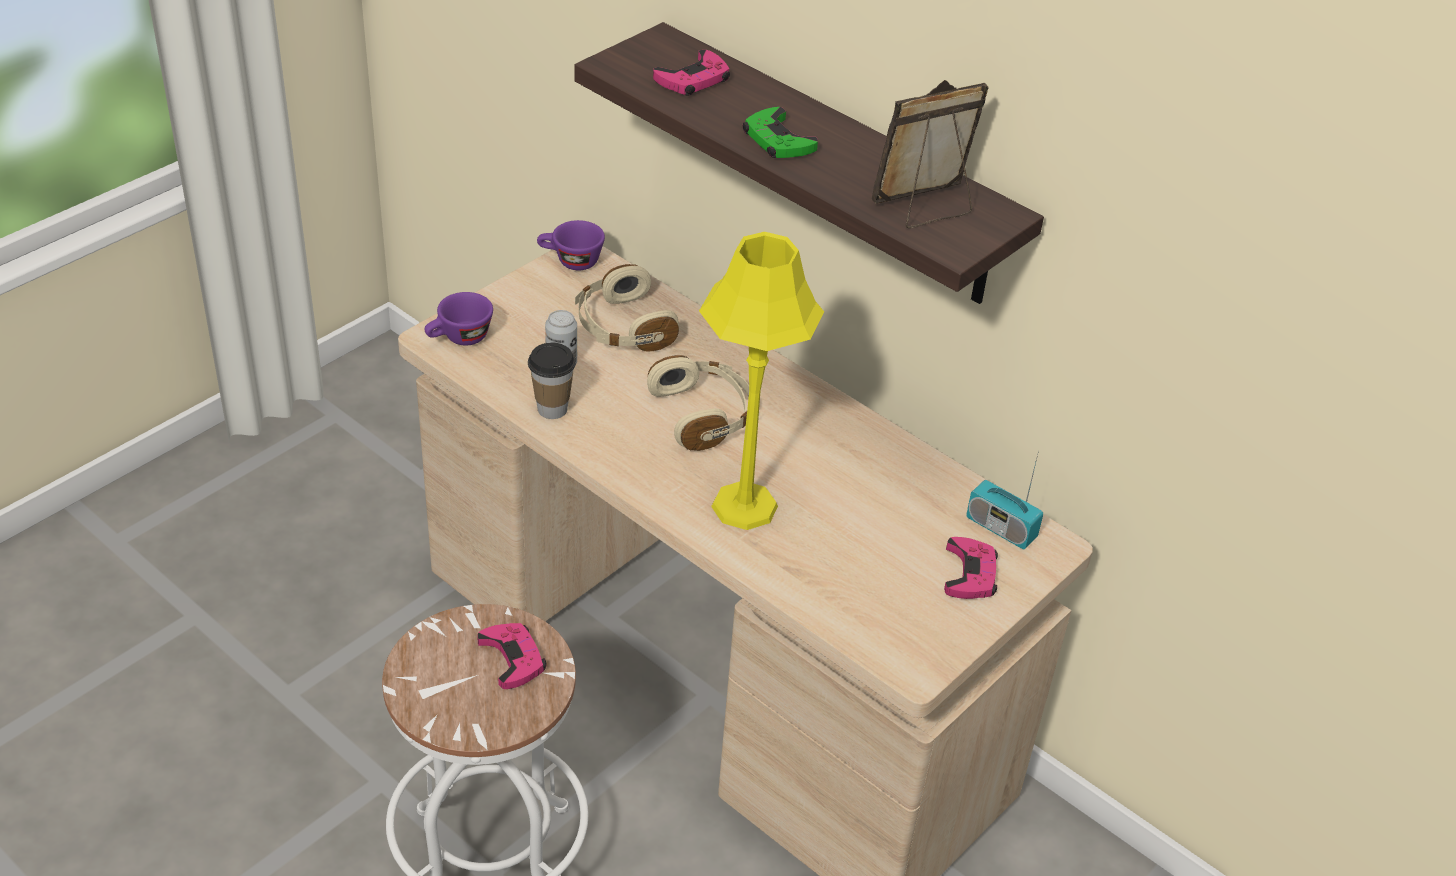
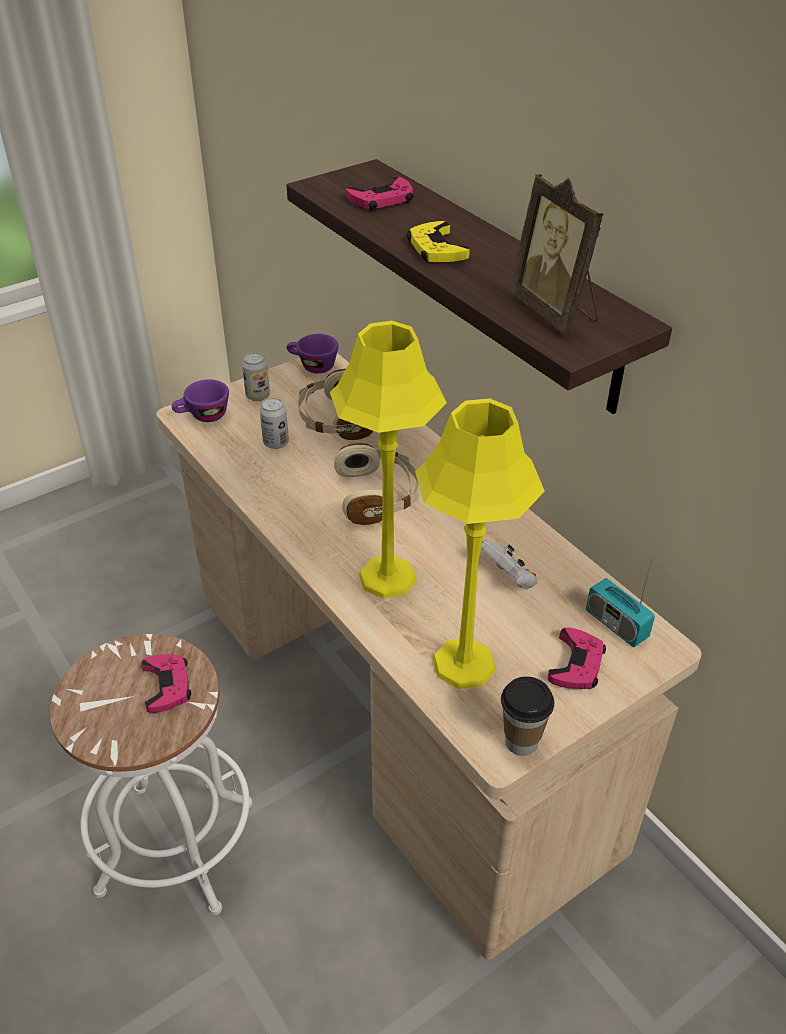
camera: 15 degrees right, 0 degrees up
(517, 306) = (257, 396): none -> can
(552, 409) = (254, 478): cup -> cup (521, 742)
(777, 140) = (436, 249): green game controller -> yellow game controller
(855, 587) = (464, 663): none -> yellow table lamp
(876, 492) = (509, 578): none -> white game controller
(925, 208) = (555, 312): picture frame -> picture frame turned 105 degrees counterclockwise

